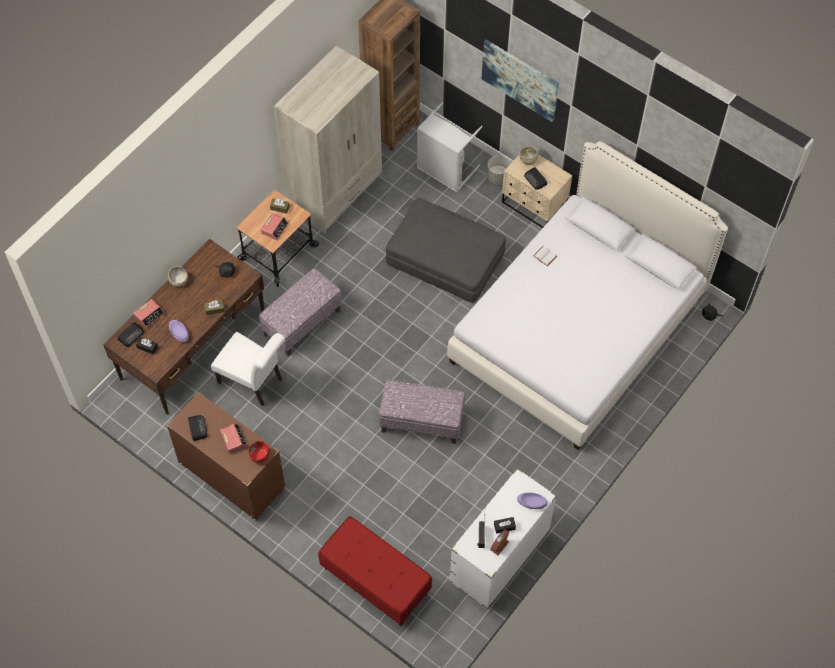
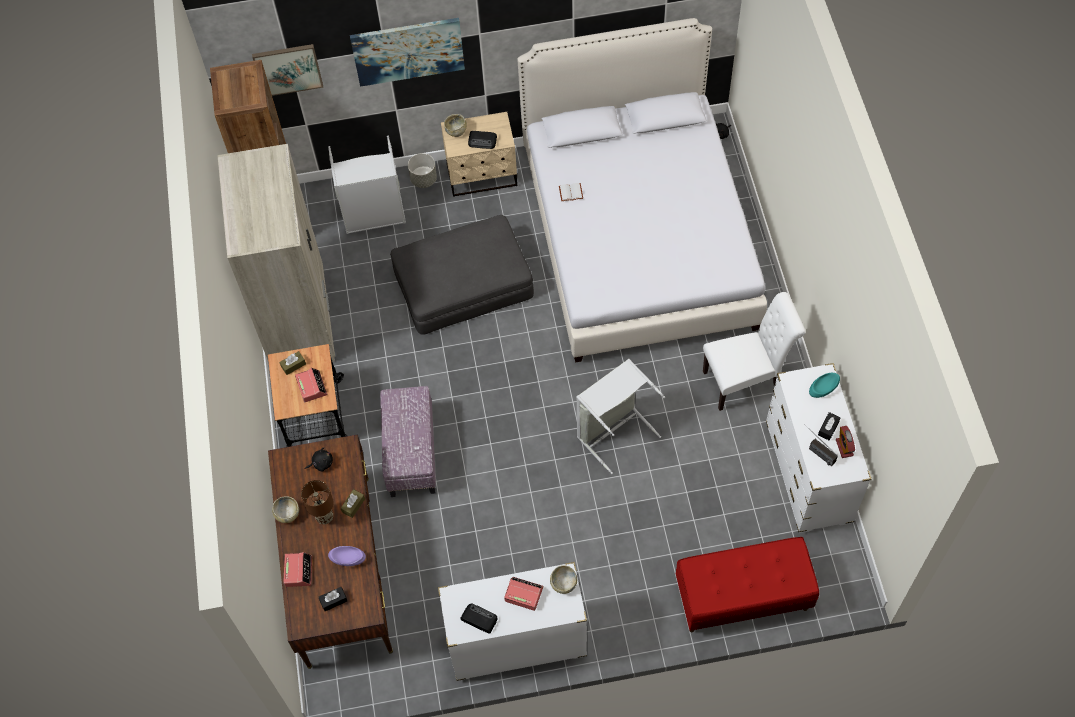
camera: 45 degrees left, 0 degrees up
(131, 335) = (304, 605): radio -> none
(194, 300) = (324, 517): none -> brown table lamp
(231, 476) = (516, 642): brown dresser -> white dresser
(254, 382) = (434, 545): white chair -> white chair (745, 380)
(260, 455) = (563, 583): red bowl -> beige bowl
(422, 421) = (613, 431): ottoman -> grey laundry basket
(441, 31) = (288, 69): none -> picture
(532, 503) = (823, 388): purple bowl -> turquoise bowl

